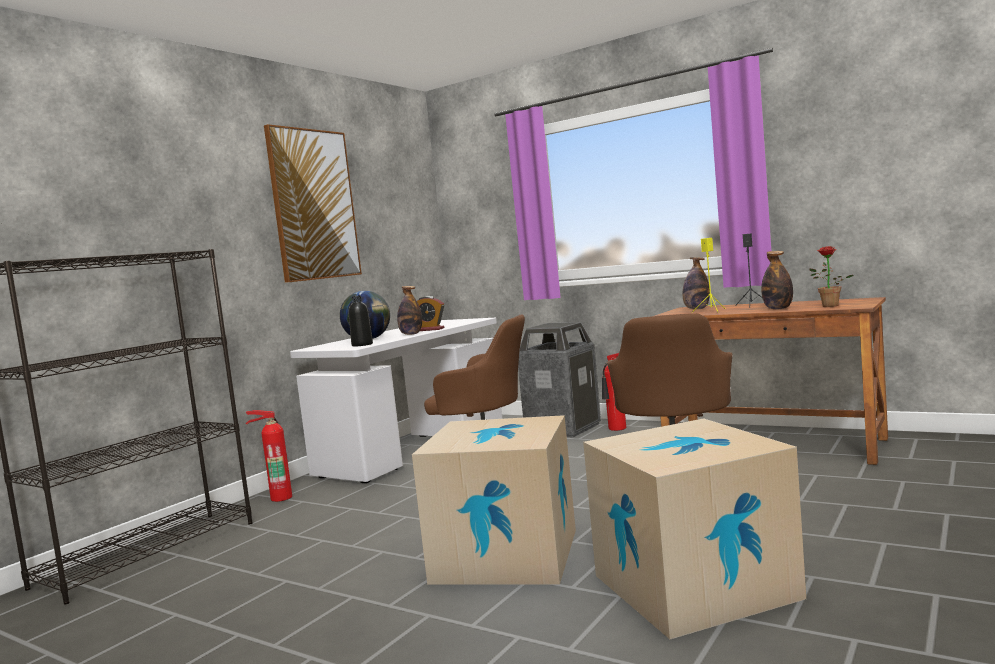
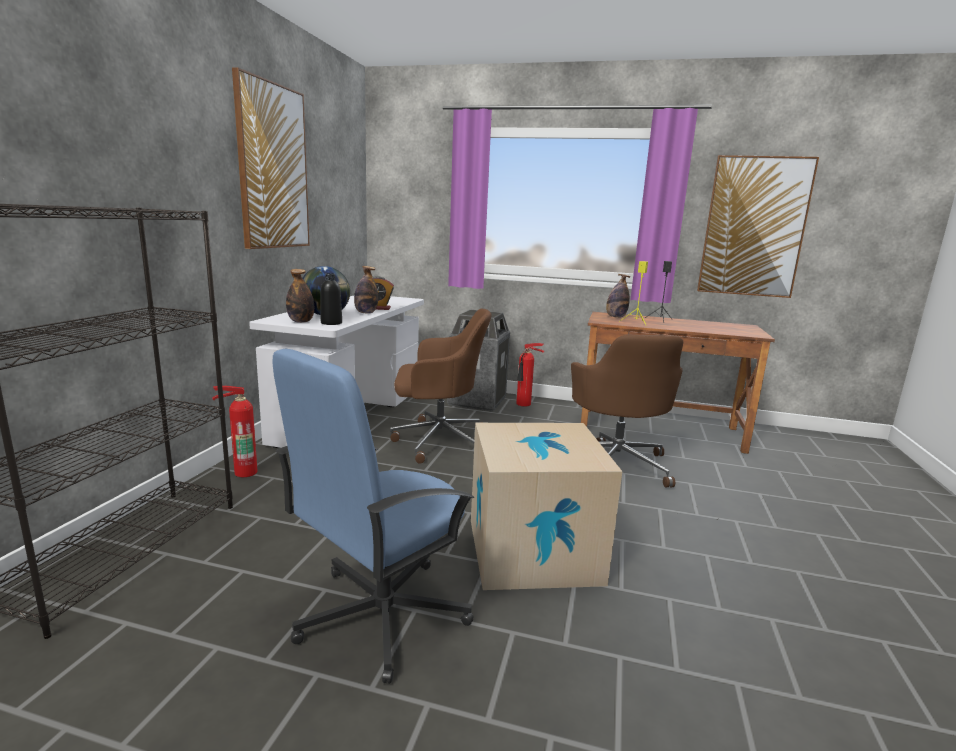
camera: 20 degrees left, 10 degrees up
(318, 599) = (380, 615): none -> blue office chair
(694, 586) = (720, 585): cardboard box -> none
(778, 308) = (693, 328): bottle -> bottle (301, 321)
(829, 306) = (733, 331): potted plant -> none
(863, 176) = (754, 227): none -> picture

